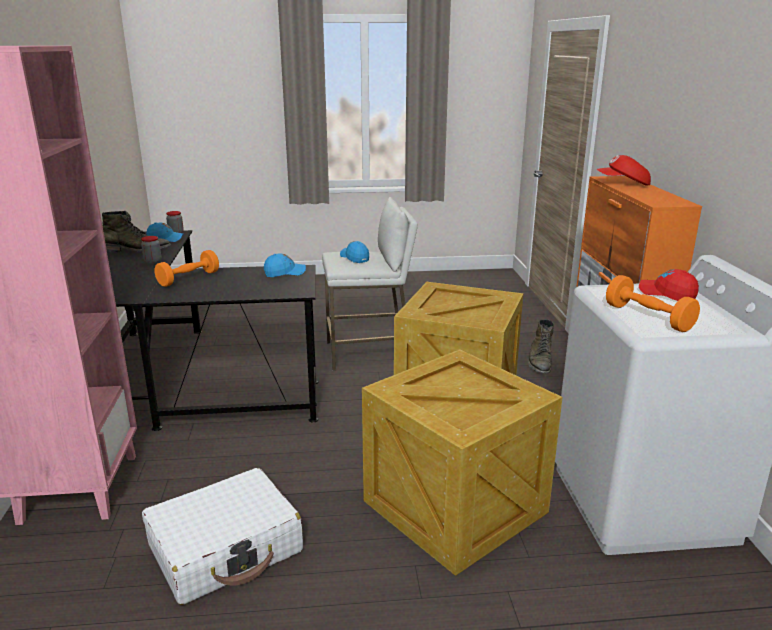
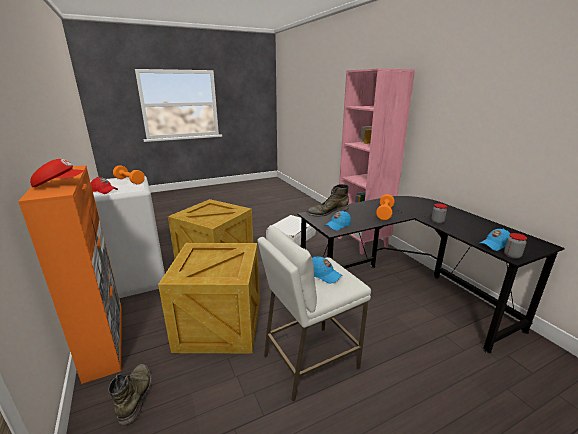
camera: 160 degrees right, 0 degrees up
(137, 250) = (476, 229): green boot -> green boot (327, 212)

